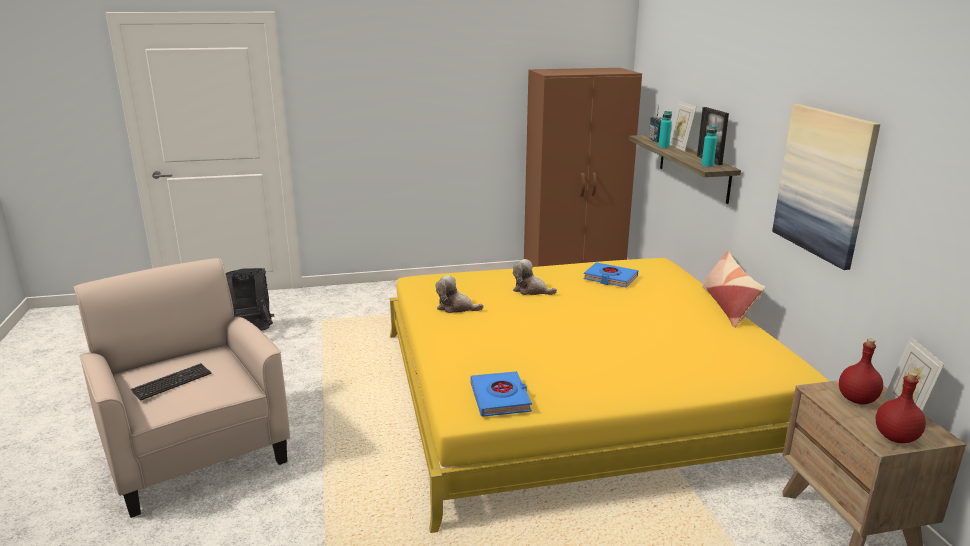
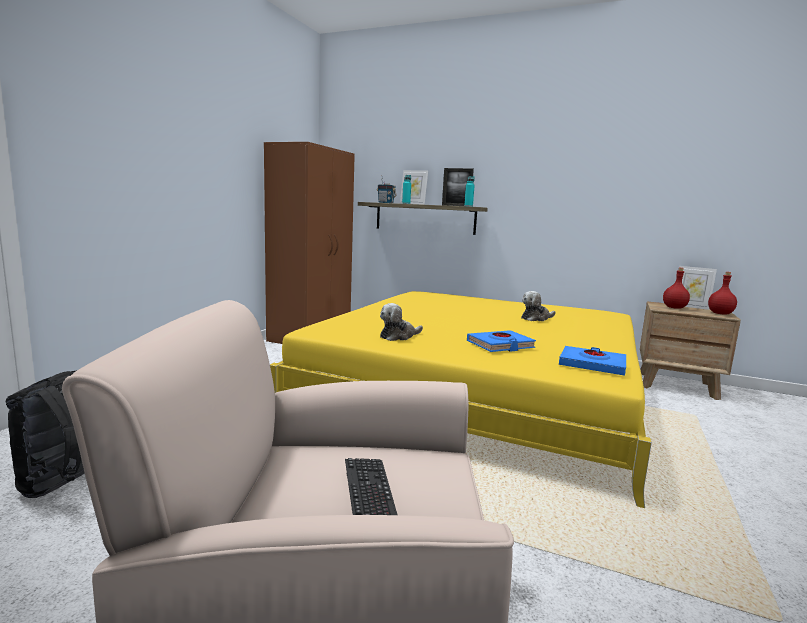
camera: 55 degrees left, 10 degrees down
(531, 290) = (409, 316): plush toy -> plush toy (536, 318)
(610, 278) = (425, 302): blue book -> blue book (500, 345)
(728, 307) = (510, 300): pillow -> none
(824, 183) = (580, 197): picture -> none

